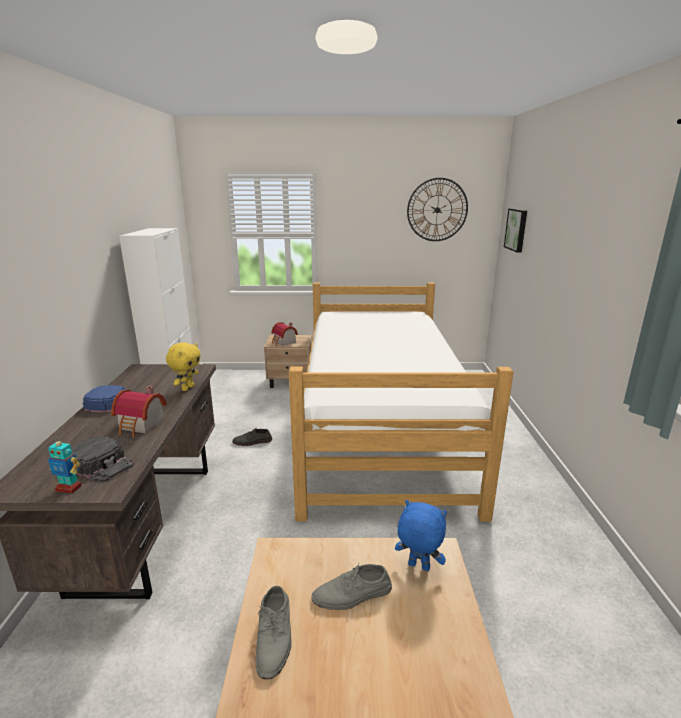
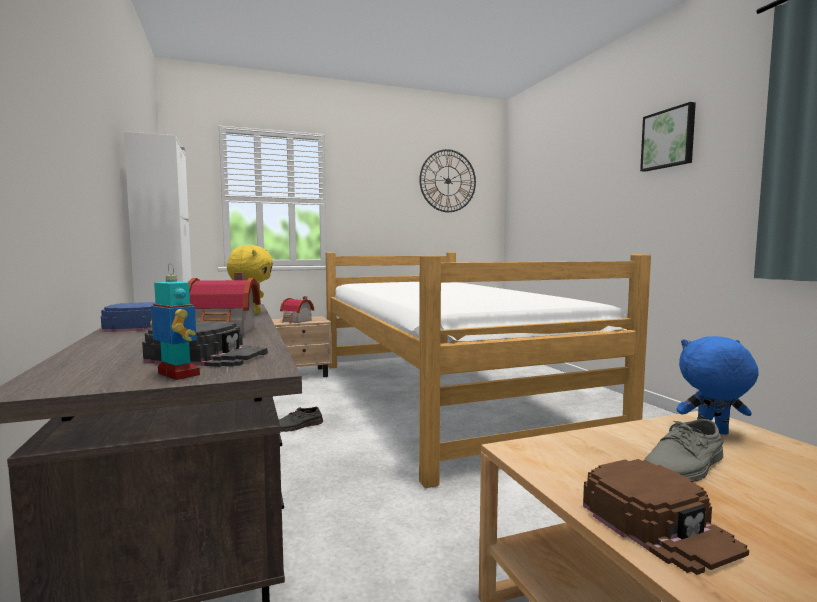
camera: 20 degrees left, 15 degrees down
(69, 488) = (177, 375): toy robot -> toy robot turned 135 degrees counterclockwise
(275, 636) = (659, 525): grey shoe -> brown cap
(517, 229) = (532, 192): picture -> picture (669, 139)

